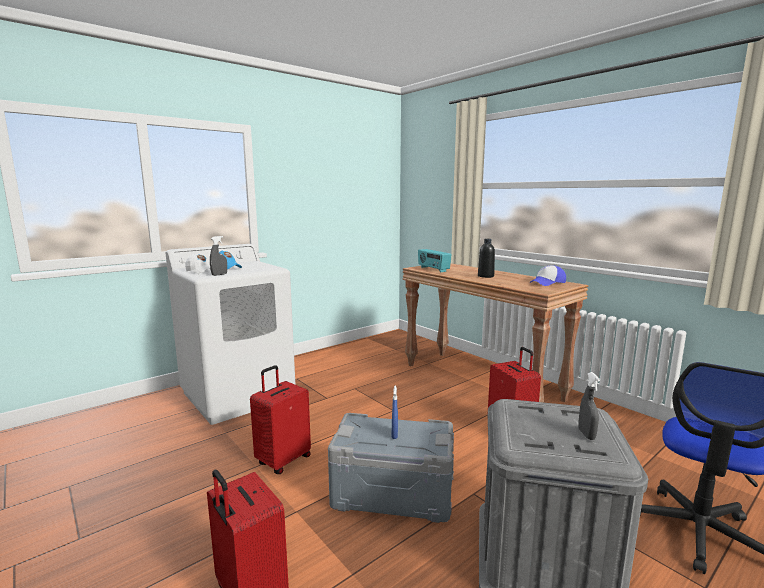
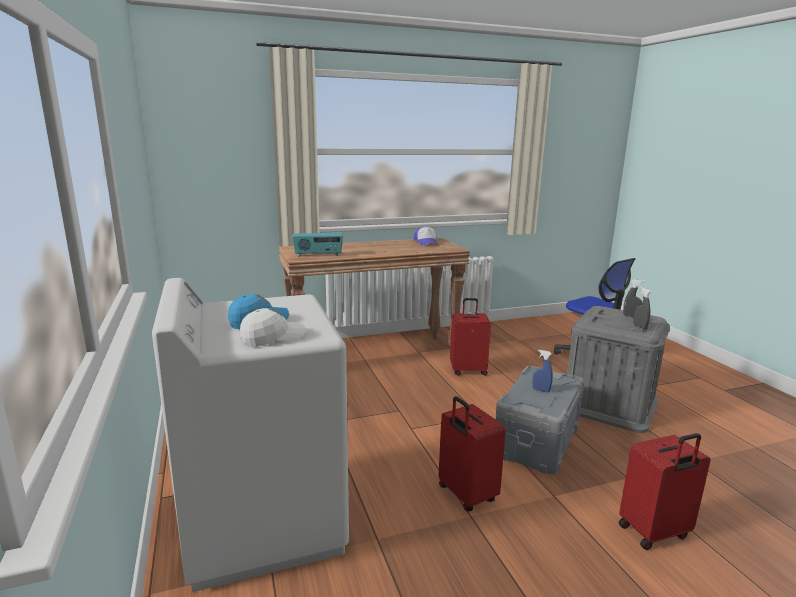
camera: 70 degrees left, 5 degrees up
(219, 274) = (320, 327): grey spray bottle -> grey spray bottle (639, 327)
(485, 276) = (378, 249): black bottle -> none

